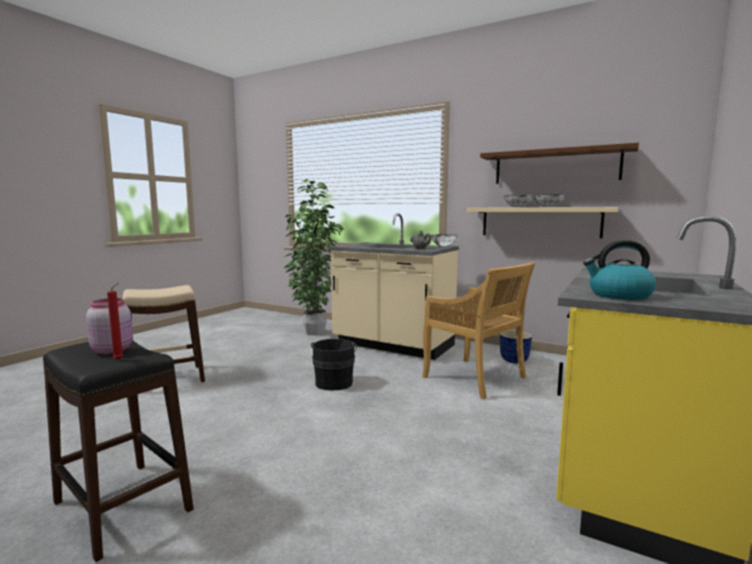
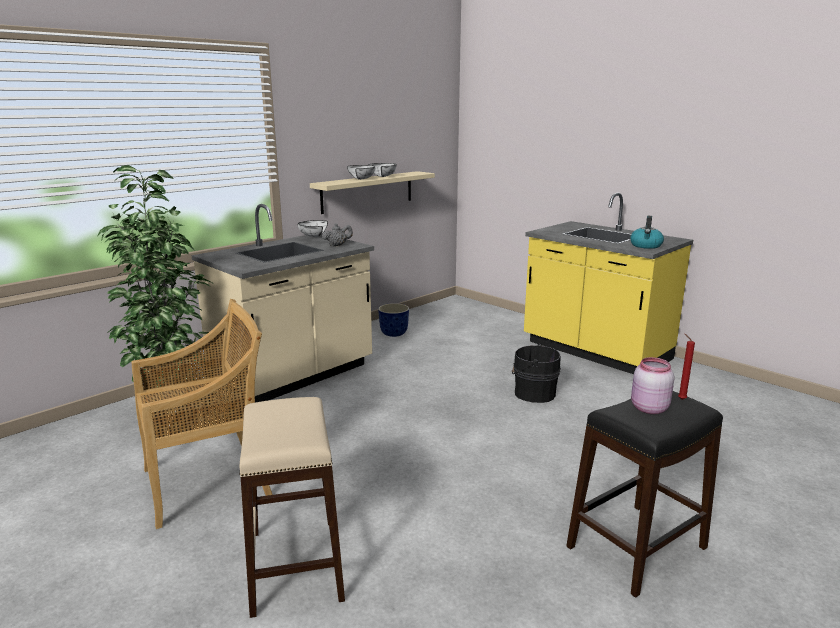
camera: 75 degrees left, 10 degrees up
(334, 382) = (395, 424): black bucket -> black bucket (532, 393)
(475, 378) = (426, 357): beige chair -> beige chair (209, 481)
(555, 166) = (375, 134): brown shelf -> none

